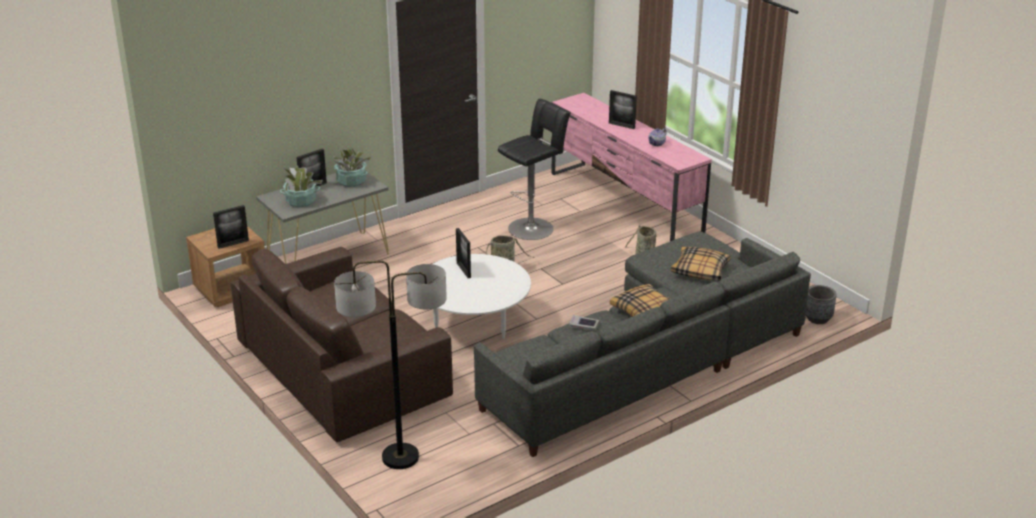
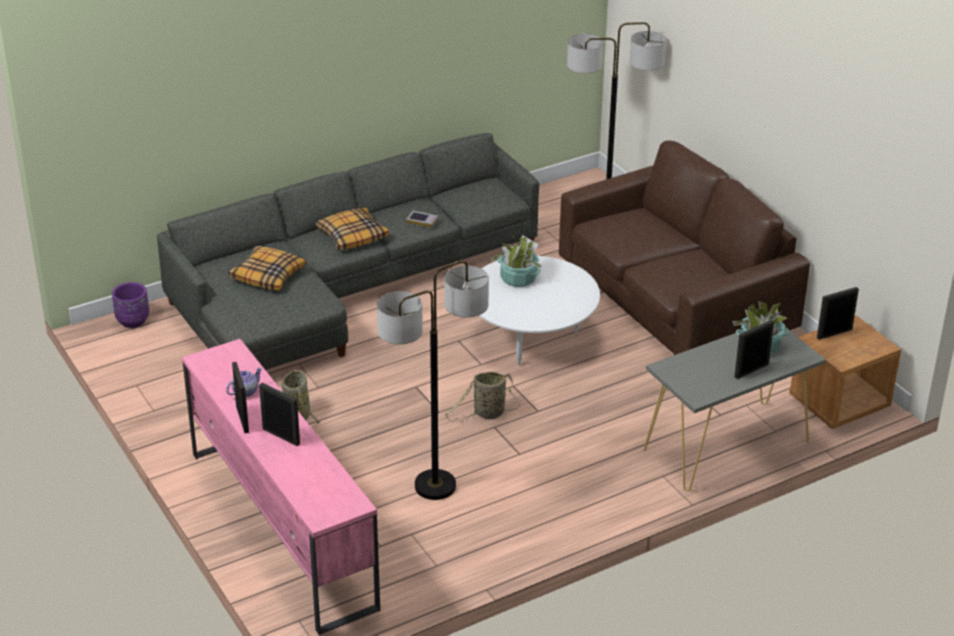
camera: 175 degrees left, 5 degrees up
(351, 181) = (699, 378): potted plant -> potted plant (518, 278)
(463, 270) = (544, 305): picture frame -> picture frame (242, 419)
(533, 227) = (435, 486): black stool -> floor lamp
(817, 319) = (133, 321): grey planter -> purple planter

